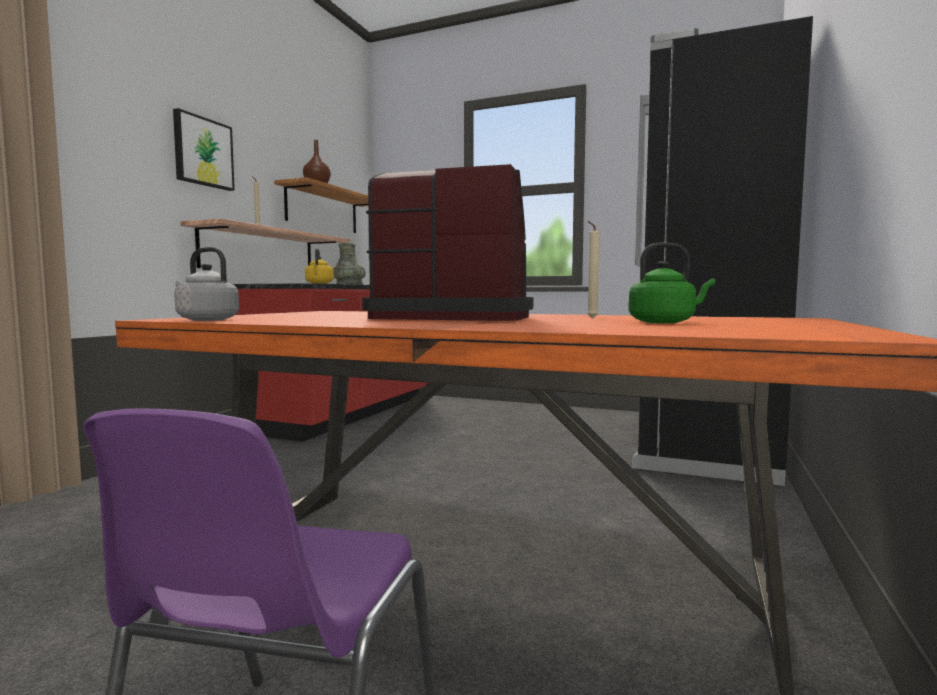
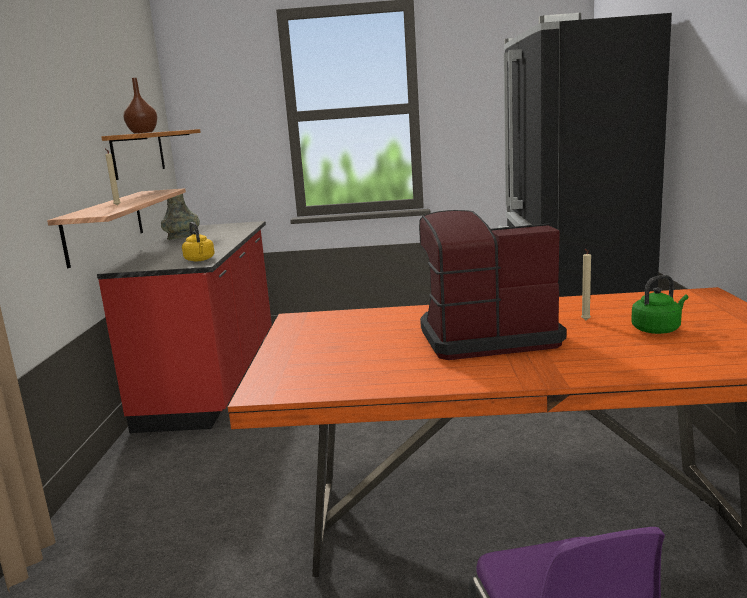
camera: 20 degrees left, 10 degrees up
(203, 152) = (48, 129): picture -> none
(205, 320) = (310, 388): grey kettle -> none

